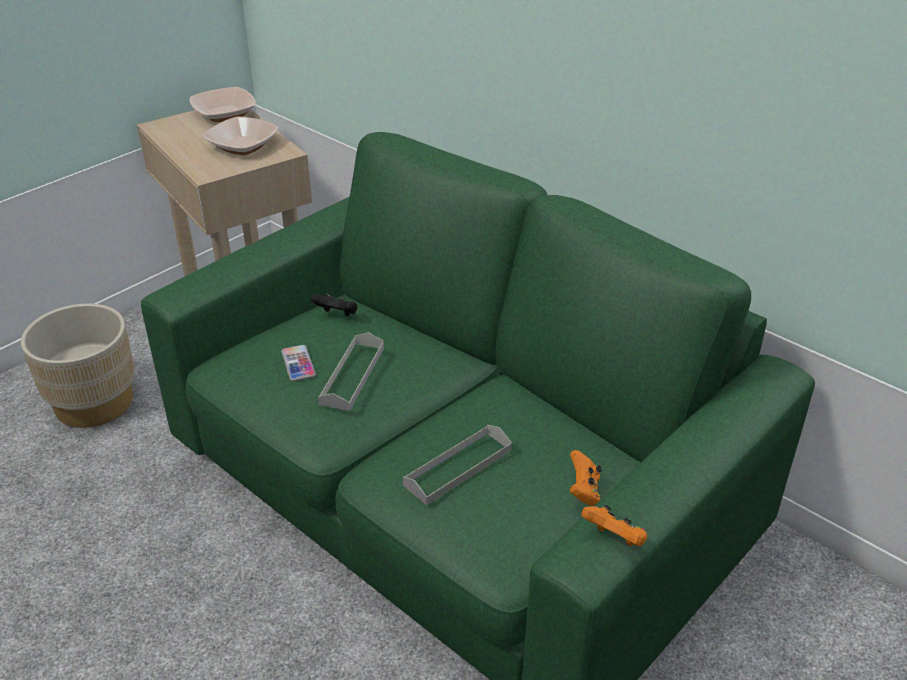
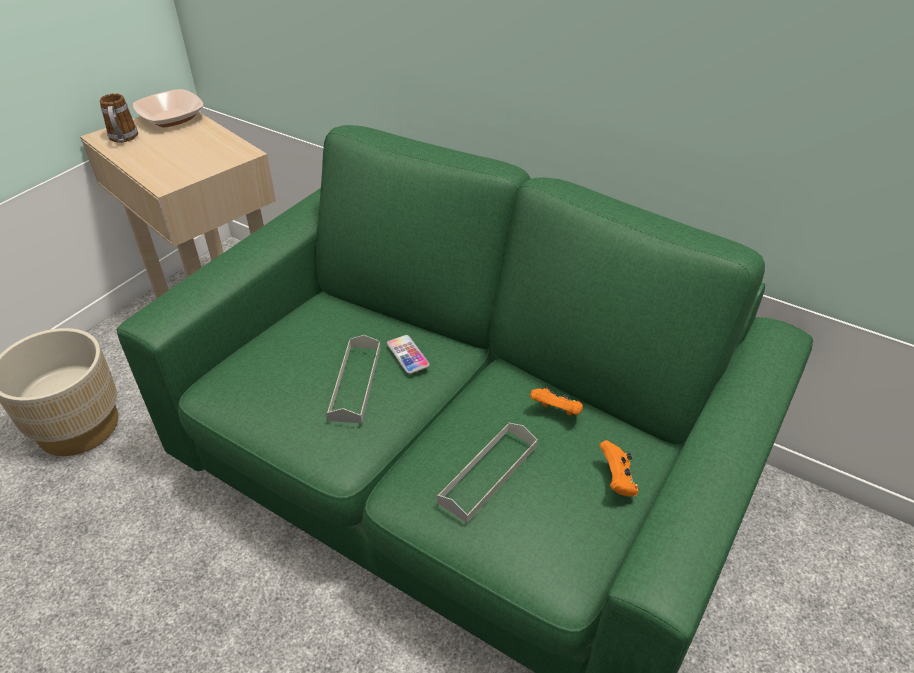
camera: 10 degrees left, 5 degrees up
(175, 130) = (123, 139): none -> mug
(242, 146) = (197, 150): bowl -> none
(298, 364) = (296, 376): phone -> phone (407, 355)
(337, 314) = (323, 315): black game controller -> none
(614, 539) = (688, 548): orange game controller -> orange game controller (556, 411)

